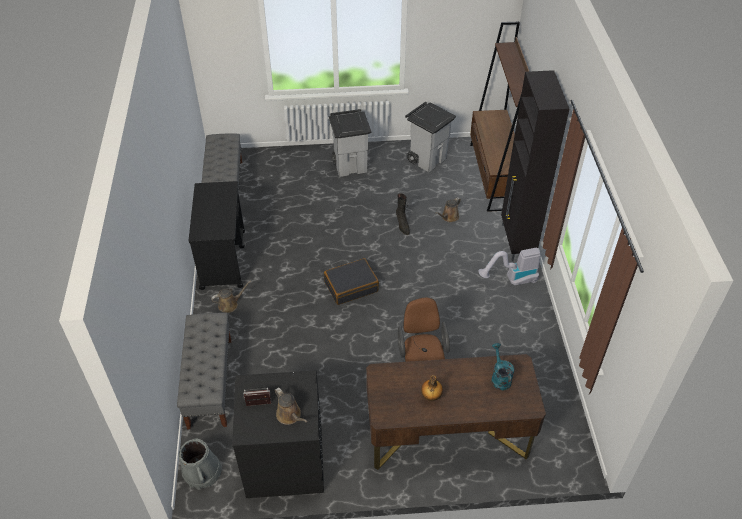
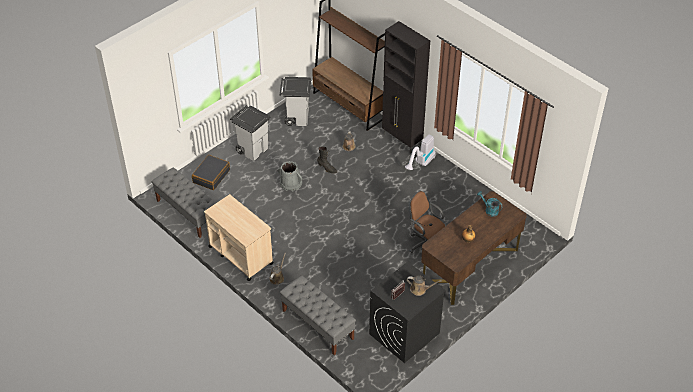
camera: 40 degrees left, 0 degrees up
(202, 472) = (367, 368): grey bucket -> grey bucket (291, 183)
(223, 259) = (240, 255): black cart -> beige cart
(351, 286) = (336, 222): black suitcase -> black suitcase (211, 176)

